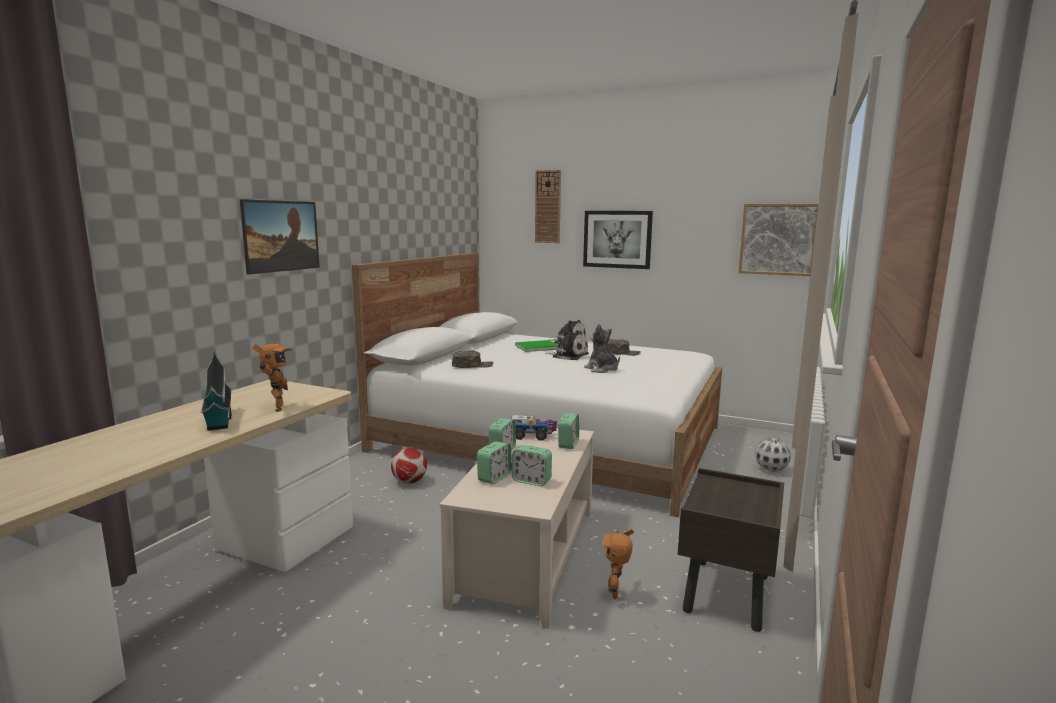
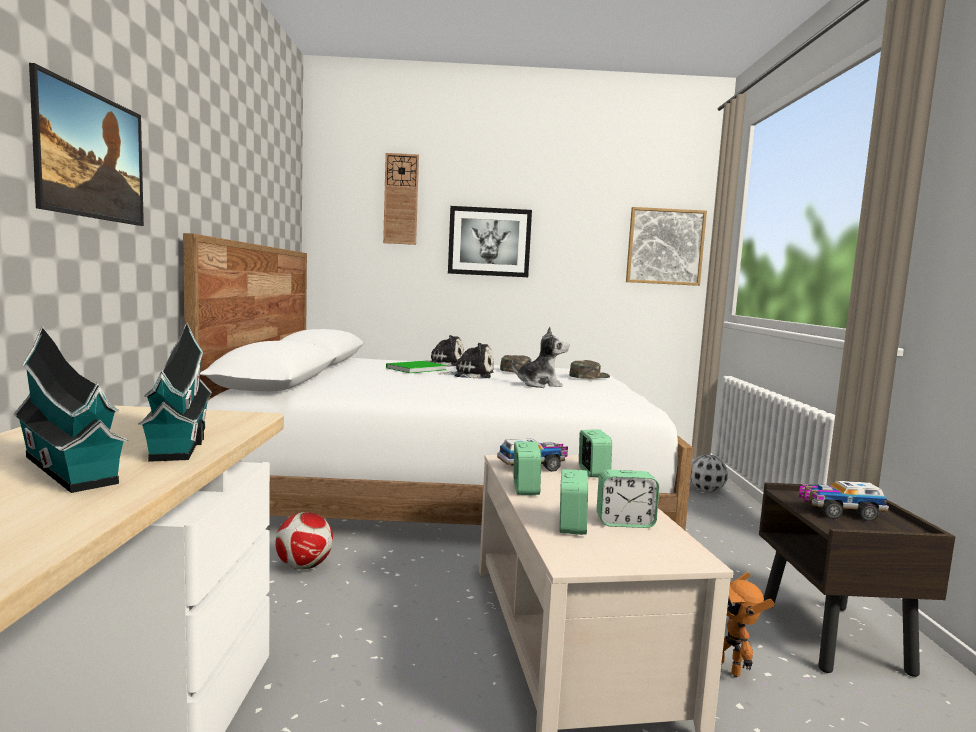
camera: 25 degrees left, 5 degrees down
(275, 408) = (178, 444): toy robot -> toy house
(472, 365) = (366, 388): green cap -> green cap (588, 376)
(602, 369) = (540, 385): plush toy -> plush toy turned 150 degrees clockwise
(724, 498) = (839, 512): none -> toy truck

